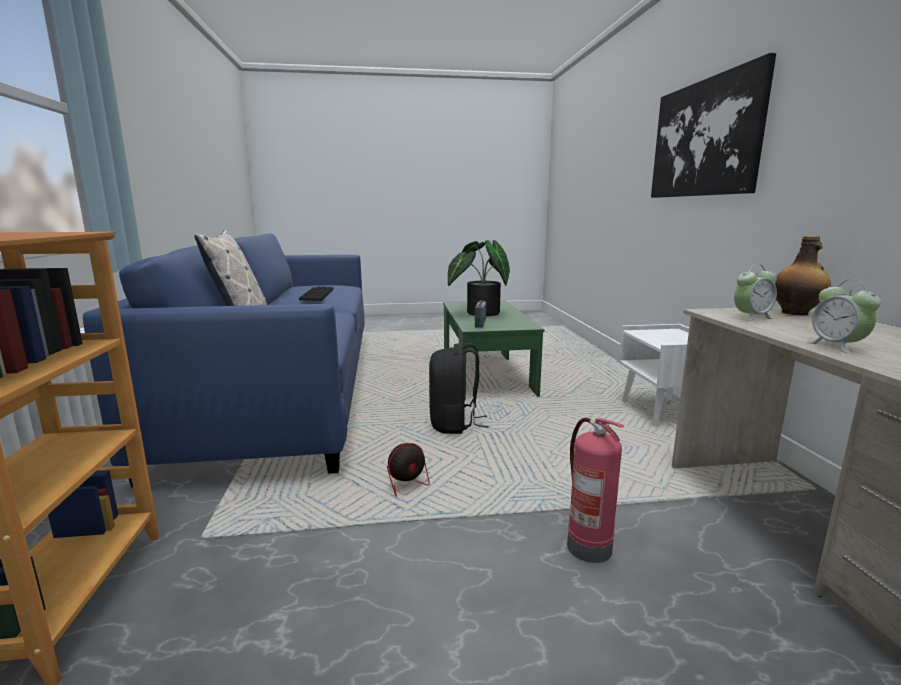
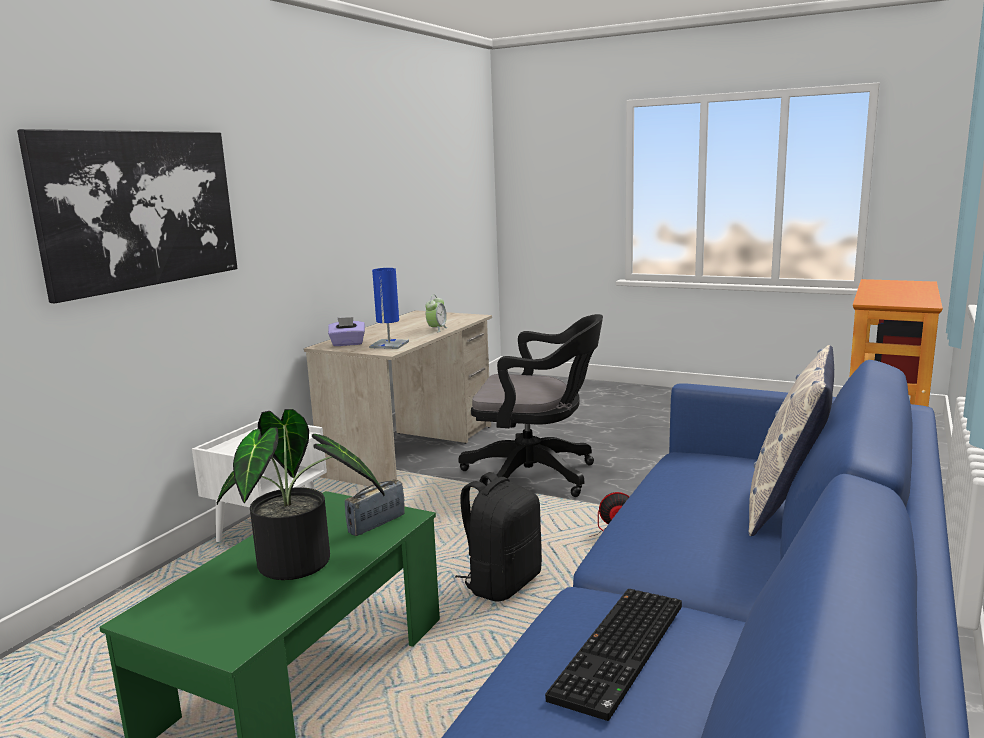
camera: 145 degrees left, 0 degrees up
(587, 546) = (536, 476): fire extinguisher -> black office chair
(751, 317) = (389, 345): alarm clock -> blue table lamp
(796, 313) = (347, 344): bottle -> purple tissue box

